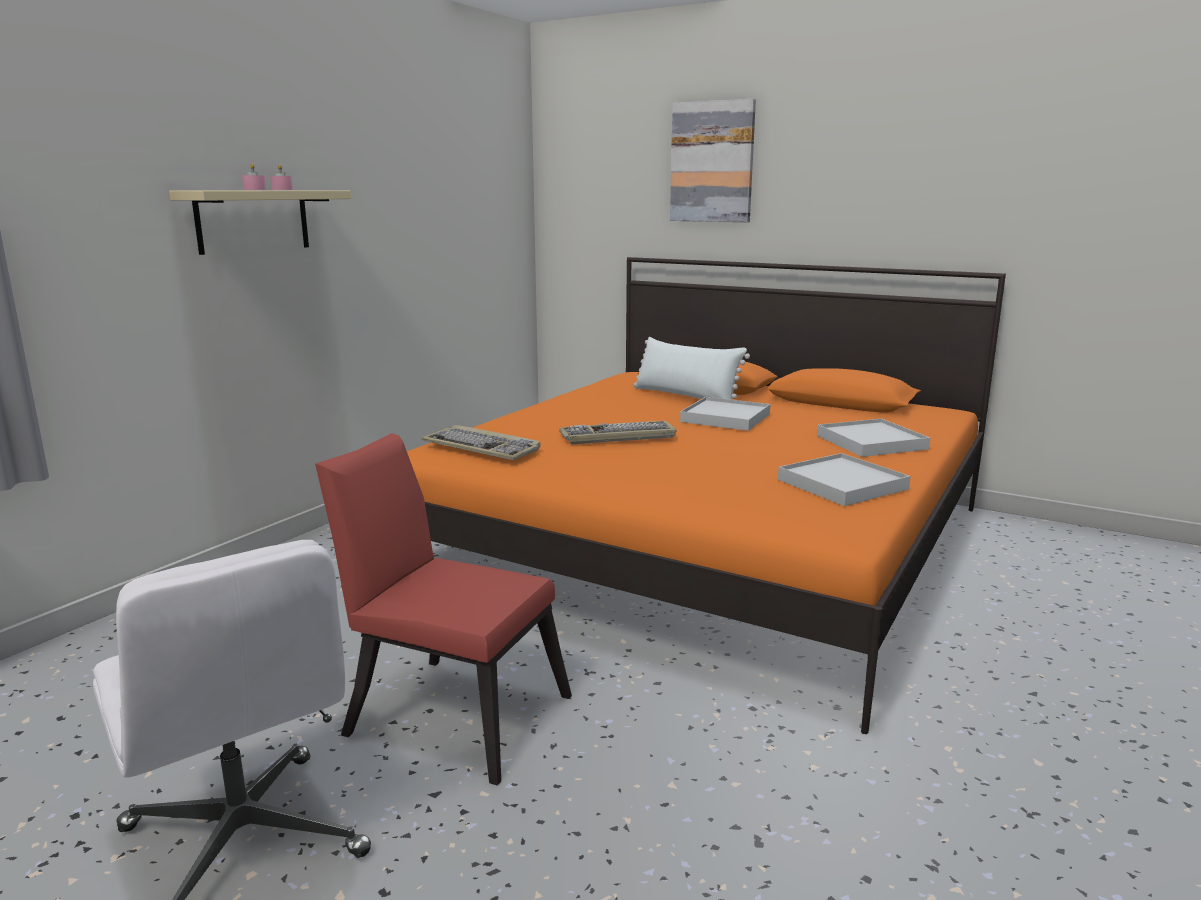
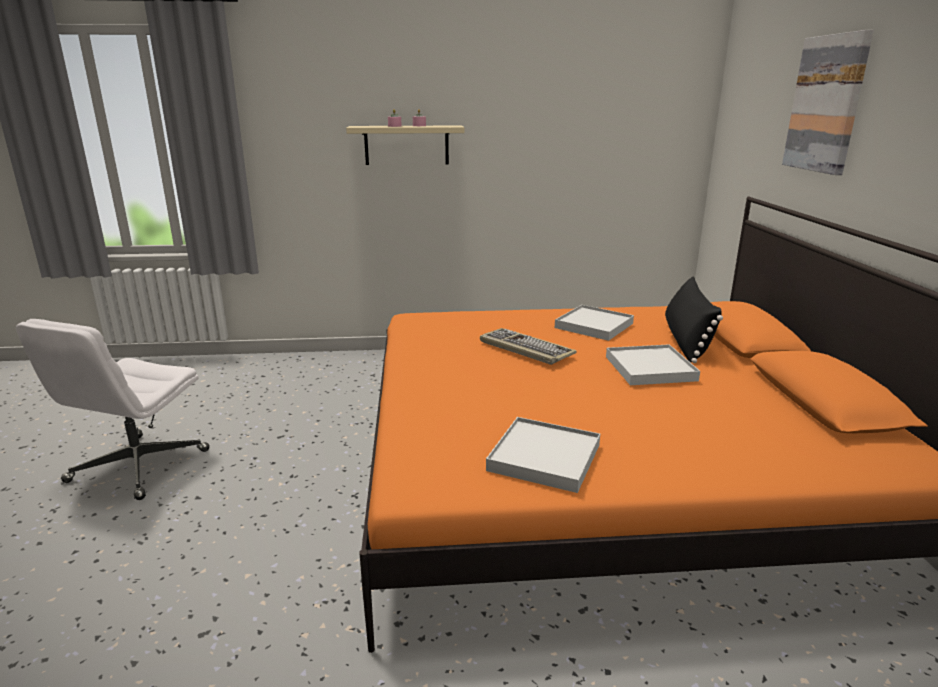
camera: 55 degrees right, 5 degrees up
(450, 711) = (276, 469): red chair -> none
(483, 447) = (439, 324): keyboard -> none
(686, 396) = (686, 340): white pillow -> black pillow
(871, 442) = (702, 445): white tray -> white tray (594, 326)

